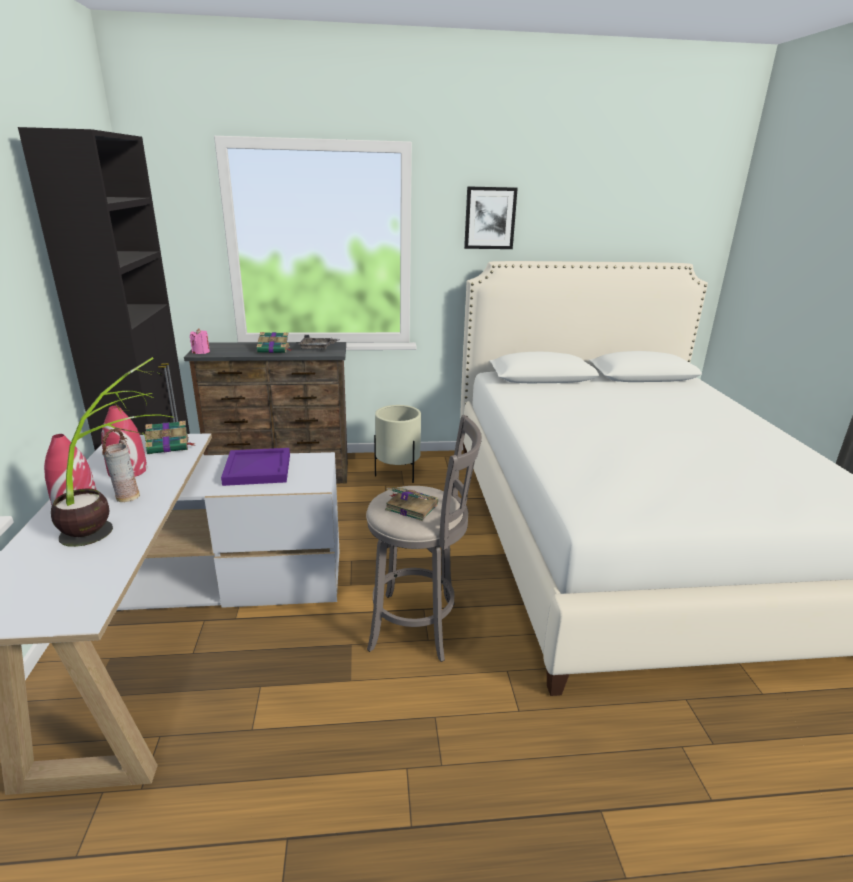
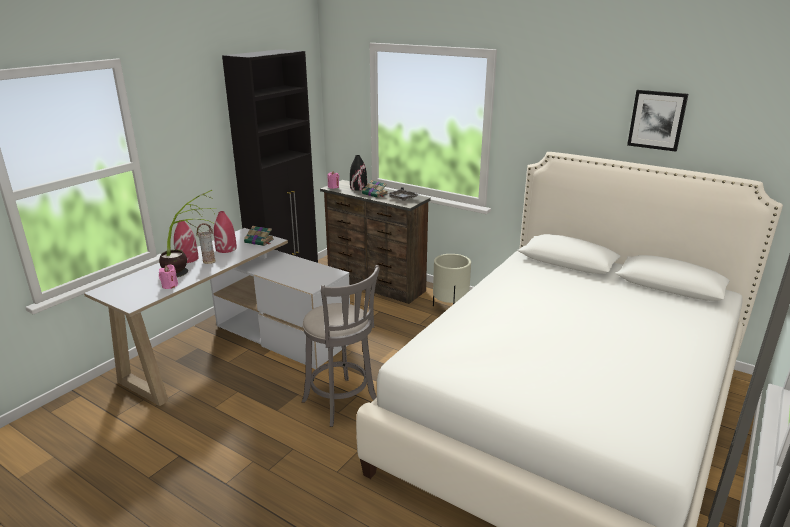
camera: 40 degrees right, 0 degrees up
(111, 556) = (170, 285): none -> pink candle
(238, 347) = (358, 188): none -> black vase
(258, 470) = (296, 269): purple tray -> none
(410, 507) = (330, 315): book -> none
(490, 218) = (556, 114): picture -> picture (657, 120)

